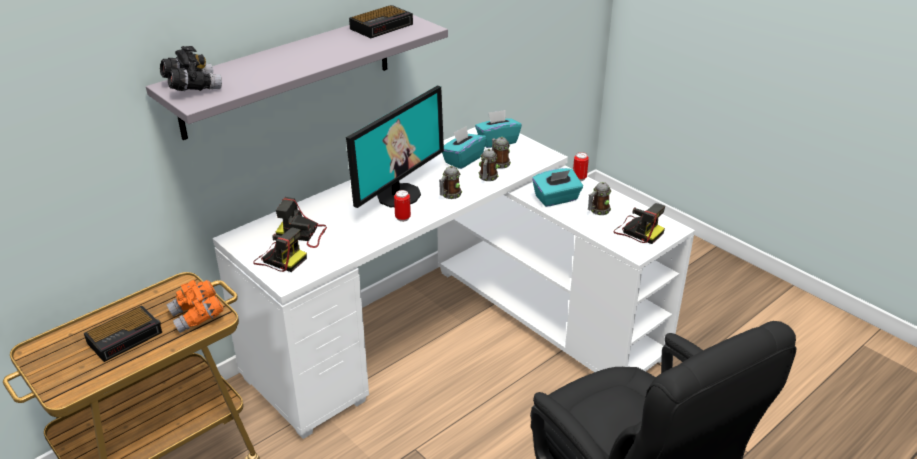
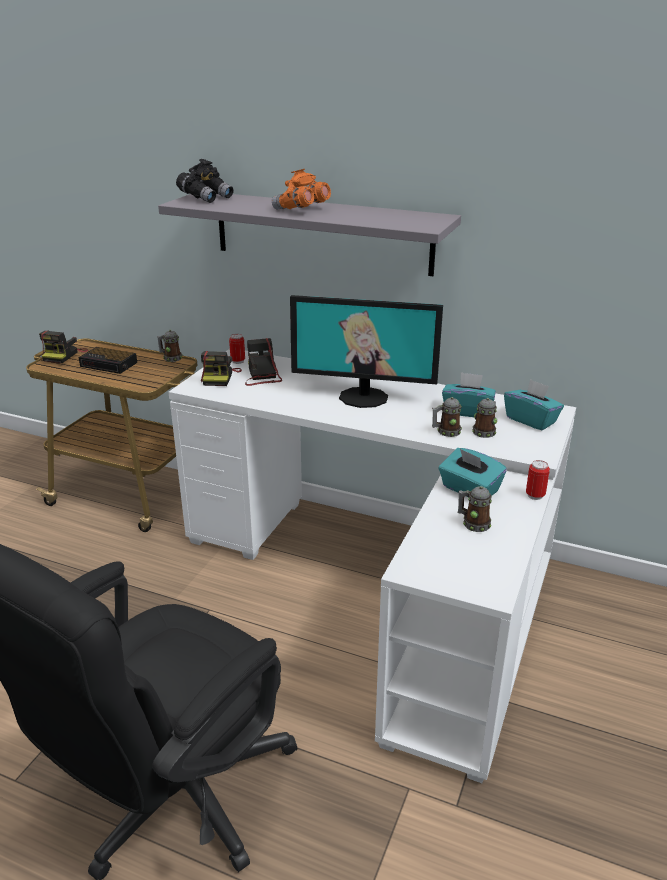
camera: 65 degrees right, 5 degrees down
(197, 317) = (145, 379): orange binoculars -> orange binoculars (301, 210)
(382, 26) = (405, 216): alarm clock -> none
(402, 218) = (326, 408): can -> can (238, 361)
(449, 195) = (389, 420): mug -> mug (170, 358)
(637, 231) = (457, 563): camera -> camera (64, 355)

